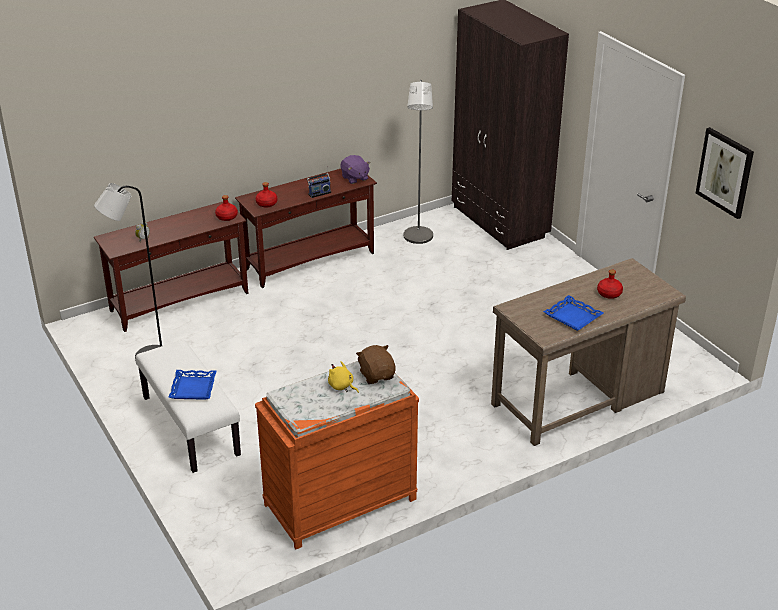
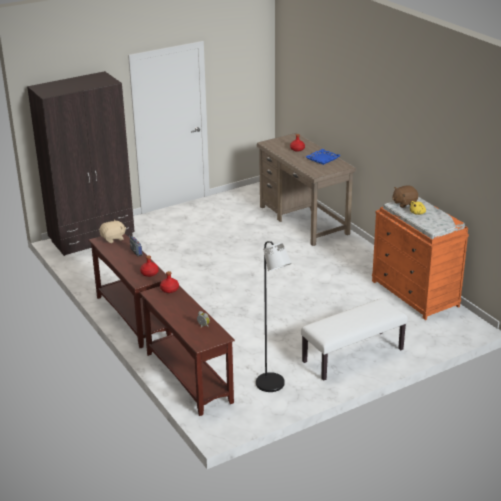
camera: 90 degrees left, 5 degrees down
(193, 388) = (366, 313): blue tray -> none
(354, 178) = (113, 238): purple plush toy -> beige plush toy
(418, 239) = (109, 270): grey floor lamp -> none
(725, 172) = (244, 76): picture -> none

